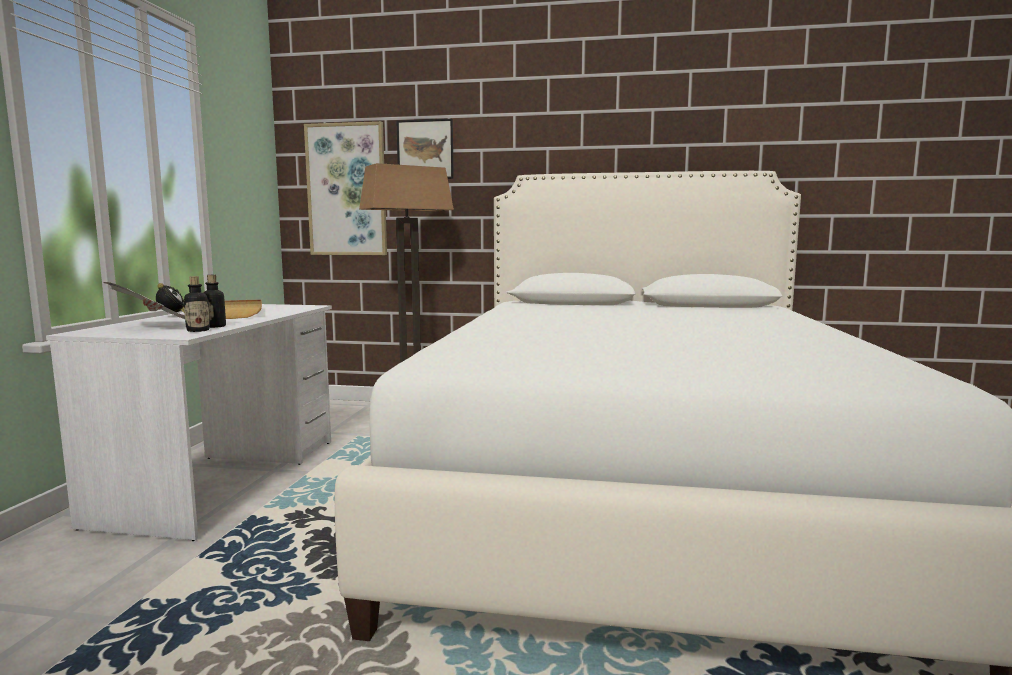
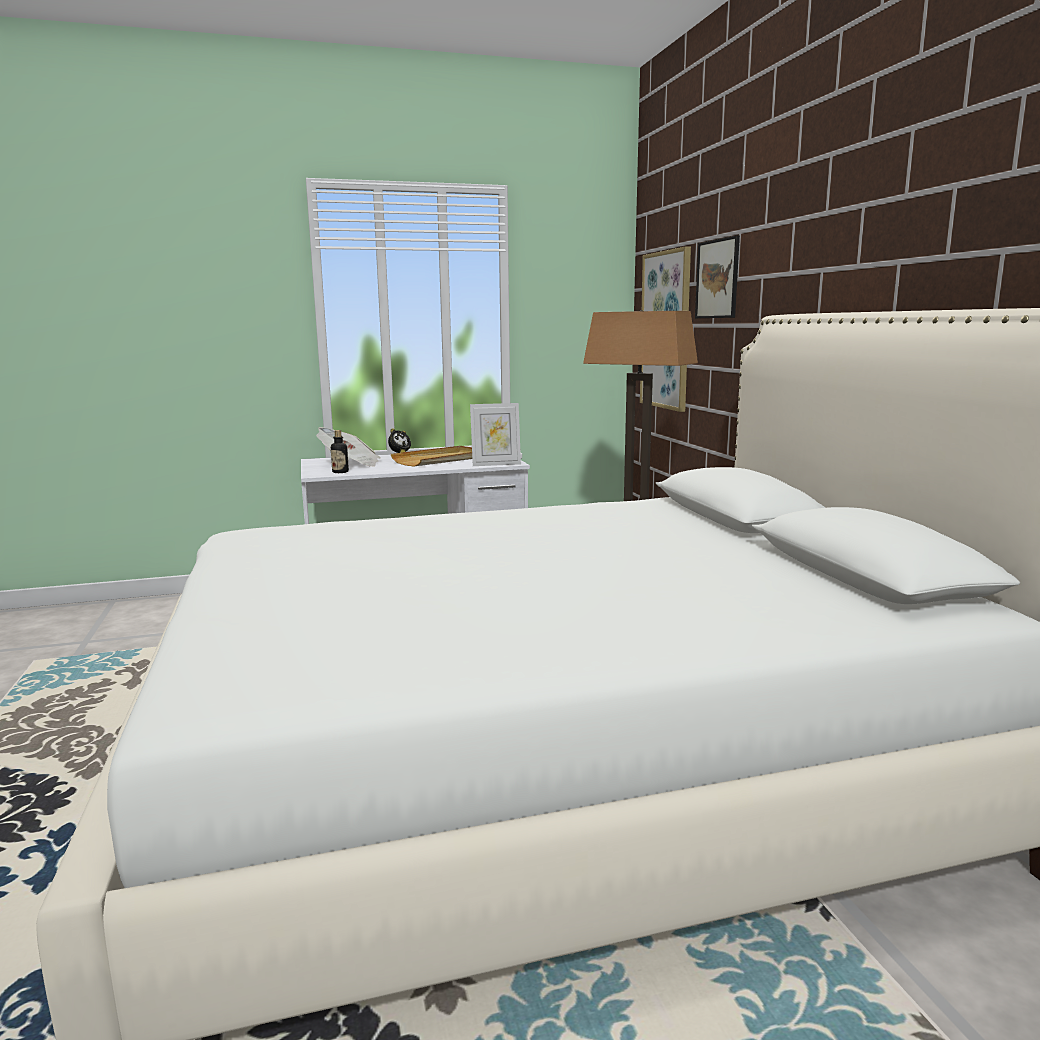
camera: 65 degrees right, 5 degrees up
(215, 326) = (363, 470): bottle -> none
(305, 308) = (496, 464): none -> picture frame

